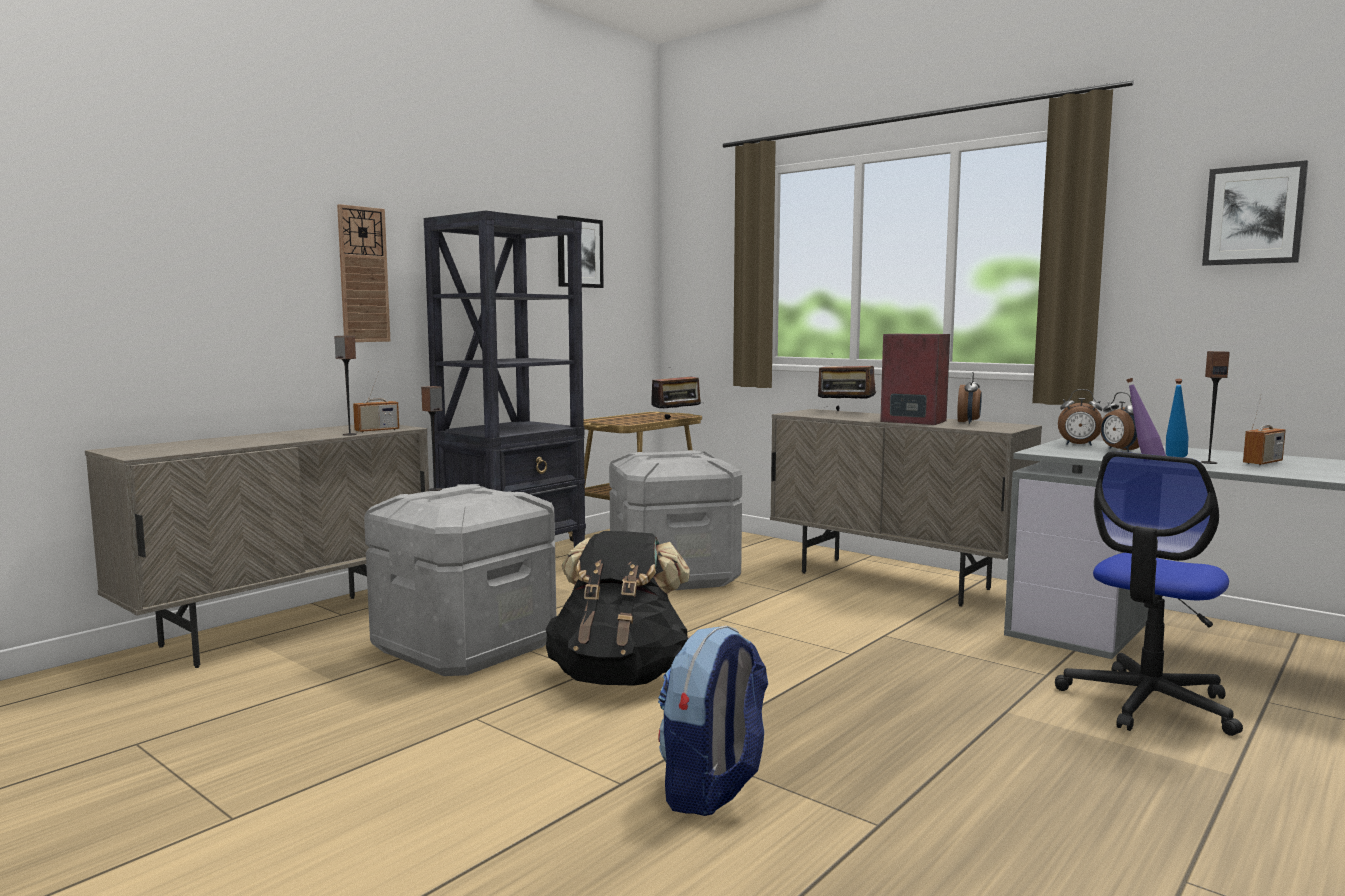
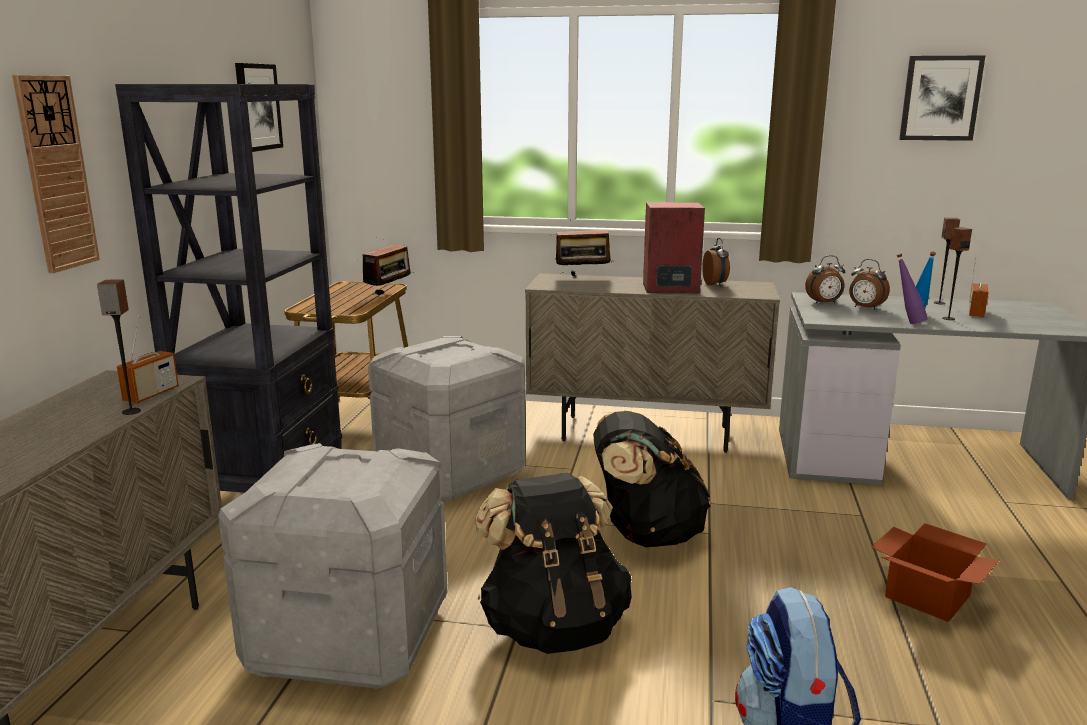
camera: 30 degrees left, 10 degrees up
(435, 489) = (287, 466): speaker -> speaker (939, 303)
(787, 642) = (646, 534): none -> black backpack
(1027, 744) = (929, 596): none -> cardboard box
(1148, 703) = (949, 526): office chair -> none

